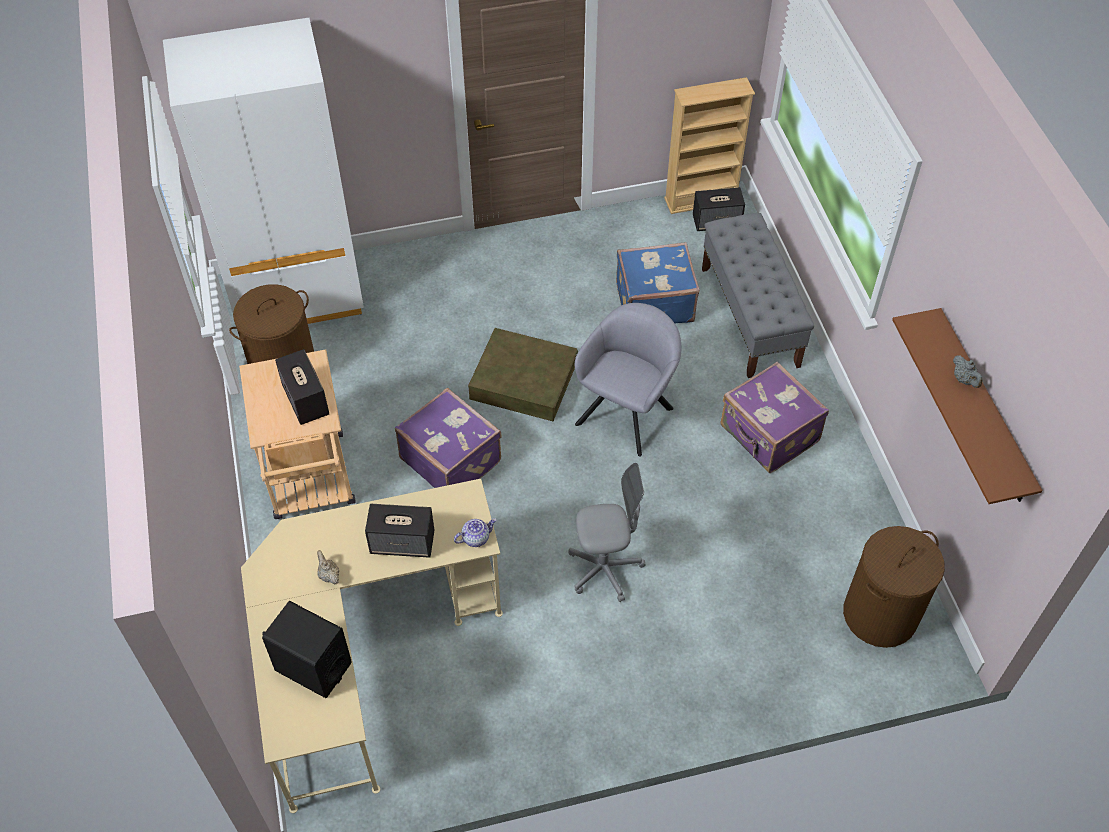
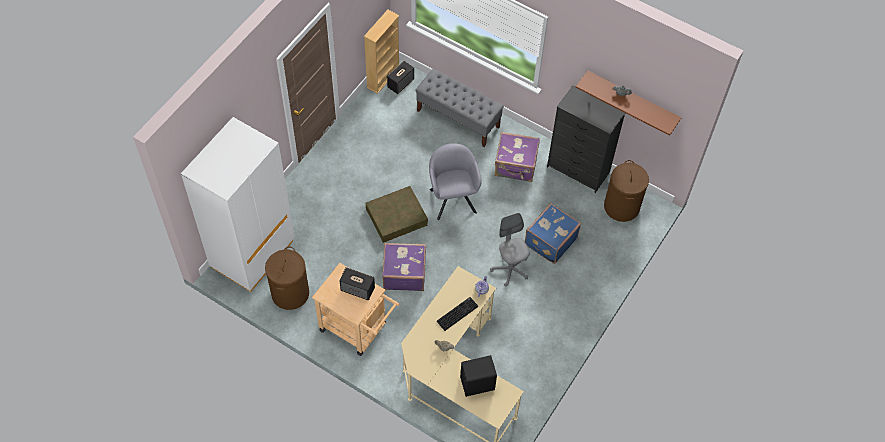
camera: 45 degrees left, 5 degrees up
(403, 542) = (457, 313): speaker -> keyboard
(605, 569) = (510, 269): grey office chair -> grey office chair turned 60 degrees counterclockwise
(653, 302) = (412, 141): blue suitcase -> blue suitcase (549, 241)
(864, 510) = (578, 170): none -> black dresser

